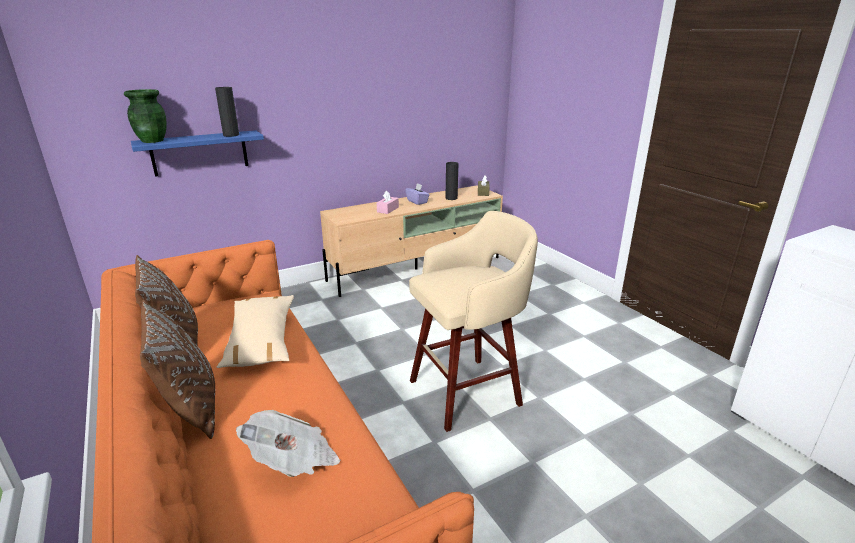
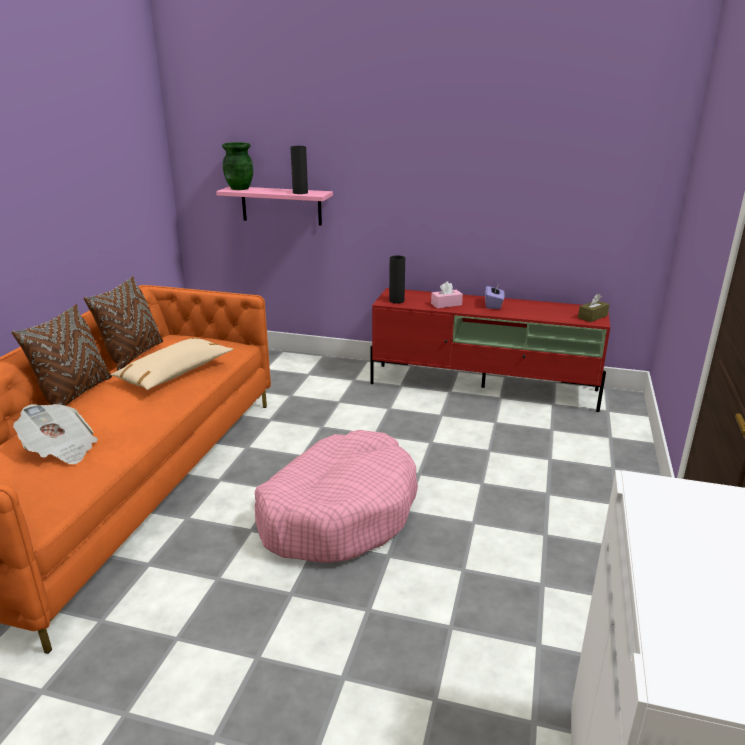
camera: 45 degrees right, 0 degrees up
(200, 153) = (281, 205): blue shelf -> pink shelf
(417, 268) = (484, 387): beige tv stand -> red tv stand
(451, 198) = (539, 312): black vase -> black vase (396, 301)
(468, 391) = (338, 512): beige stool -> pink dog bed

